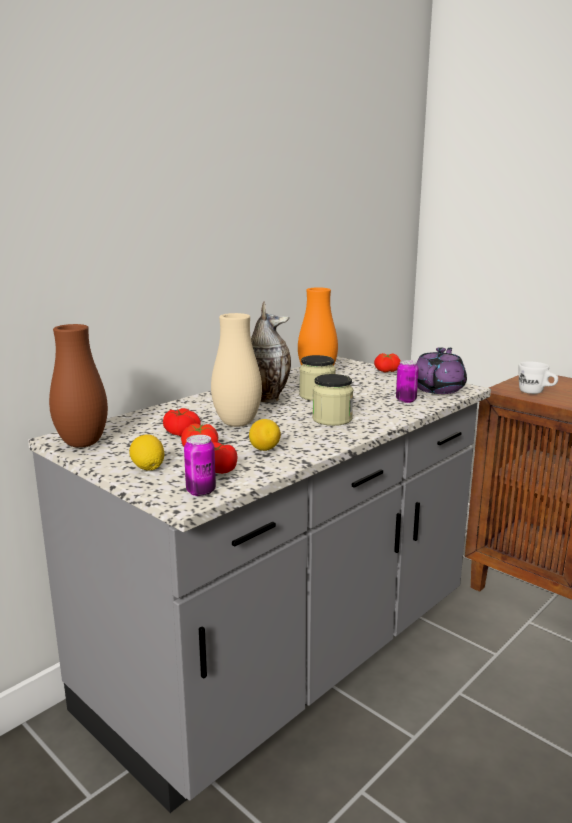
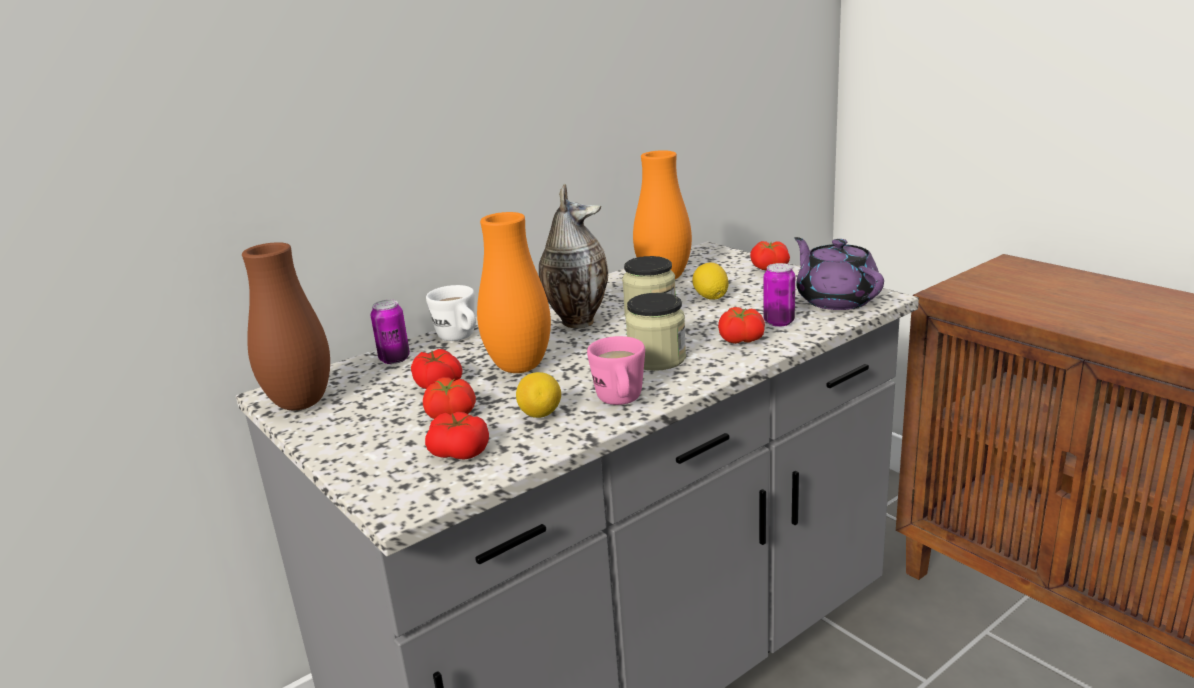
camera: 10 degrees right, 5 degrees up
(148, 468) = (370, 448): lemon -> lemon (710, 298)
(201, 491) = (425, 490): can -> can (394, 359)
(237, 423) = (519, 367): beige vase -> orange vase
(317, 442) = (620, 402): none -> pink mug
(384, 410) = (740, 340): none -> tomato
(438, 389) = (836, 300): purple teapot -> purple teapot turned 60 degrees counterclockwise
(536, 393) = (999, 297): white mug -> white mug (460, 338)

